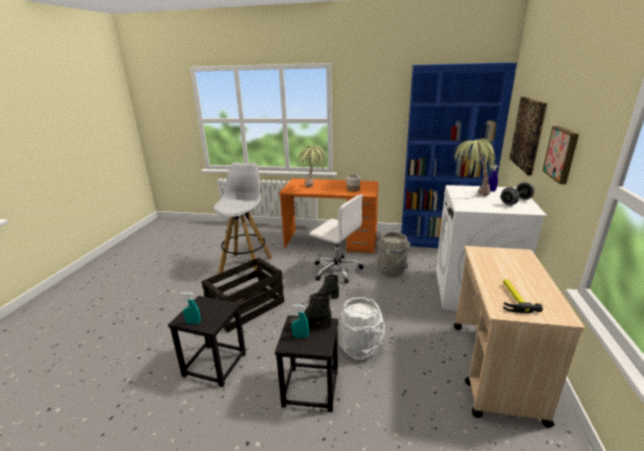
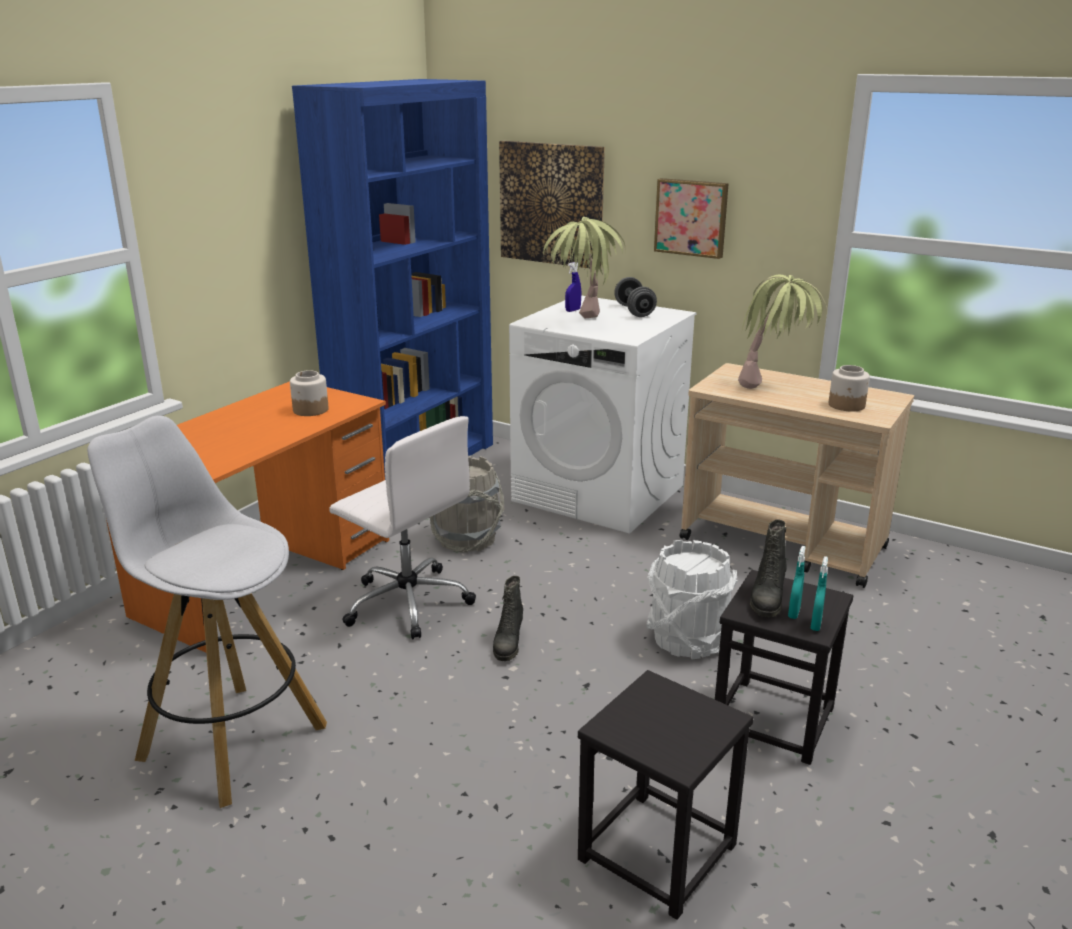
camera: 70 degrees left, 0 degrees up
(193, 322) = (700, 742): turquoise spray bottle -> turquoise spray bottle (816, 624)
(247, 307) = (457, 769): crate -> none
(313, 189) = (235, 446): potted plant -> potted plant (774, 386)
(336, 270) = (407, 602): white office chair -> white office chair turned 75 degrees clockwise
(512, 298) = (847, 405): hammer -> jar

